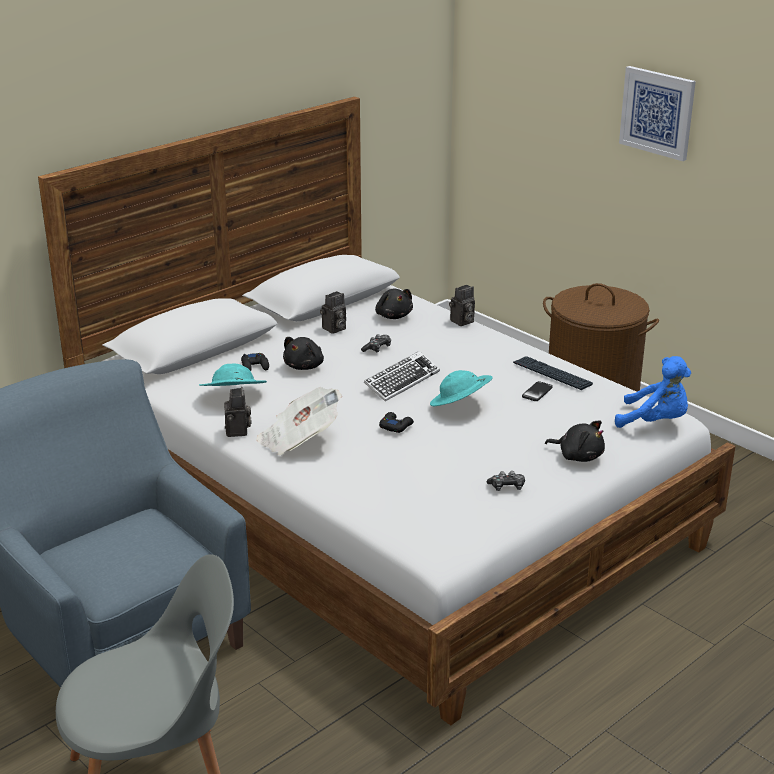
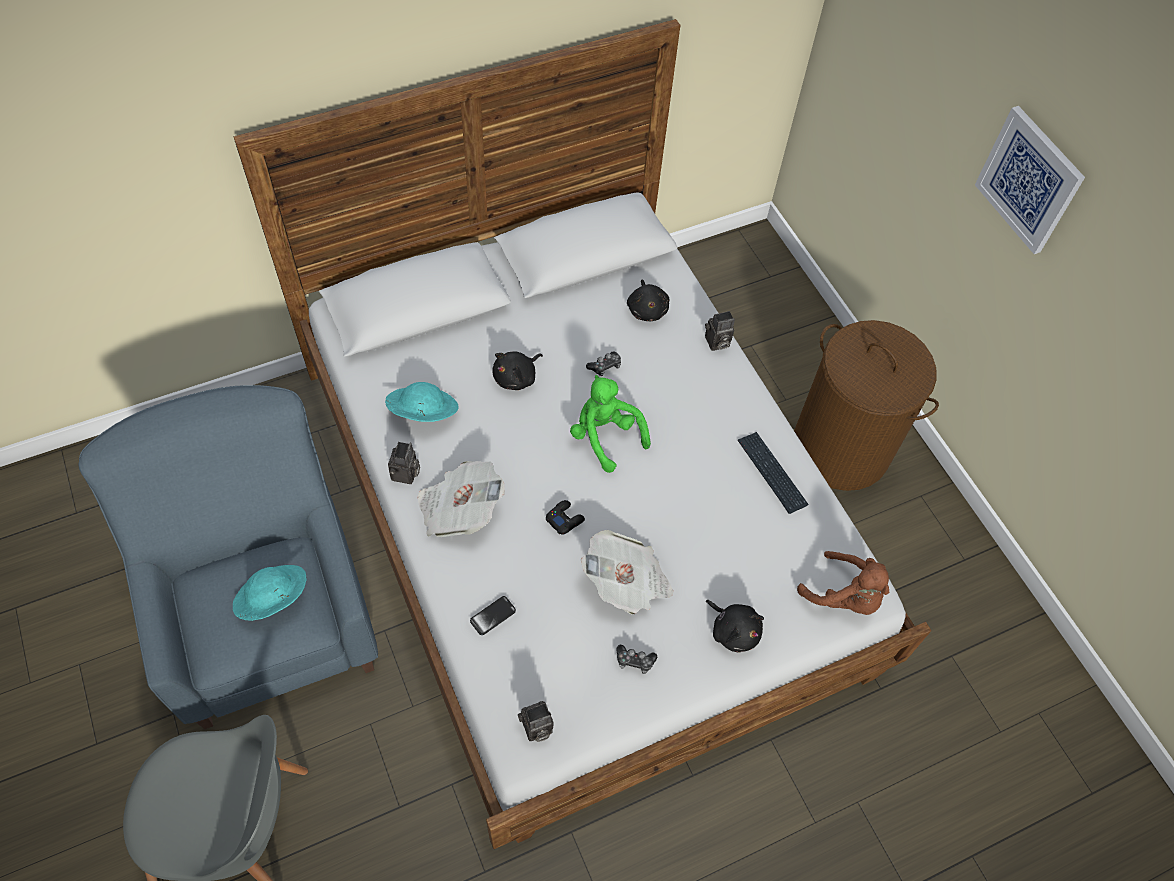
camera: 15 degrees right, 30 degrees up
(255, 366) = (466, 362): black game controller -> none
(334, 329) = (573, 316): camera -> camera (536, 729)
(401, 381) = (605, 436): keyboard -> green plush toy
(460, 405) = (647, 501): turquoise hat -> turquoise hat (273, 599)
(471, 449) = (626, 583): none -> newspaper
(537, 392) = (740, 501): phone -> phone (493, 616)
(655, 422) = (844, 596): blue plush toy -> brown plush toy

